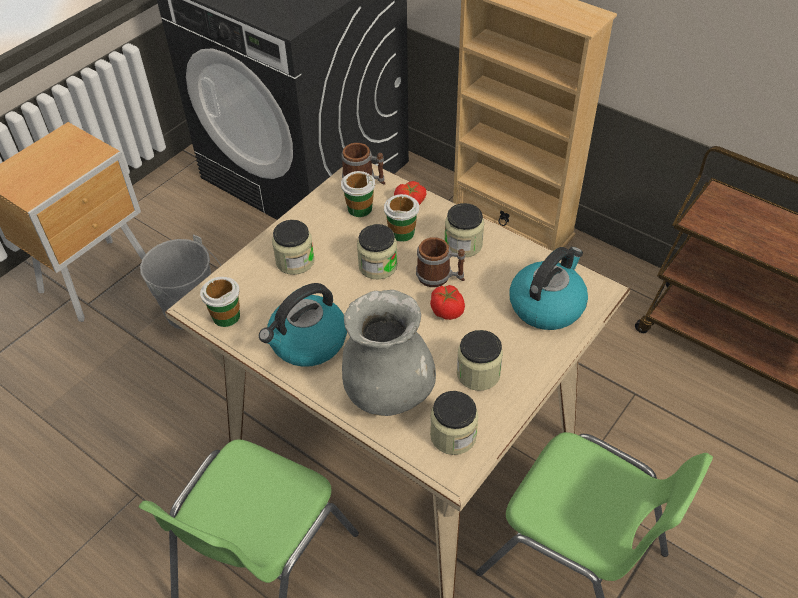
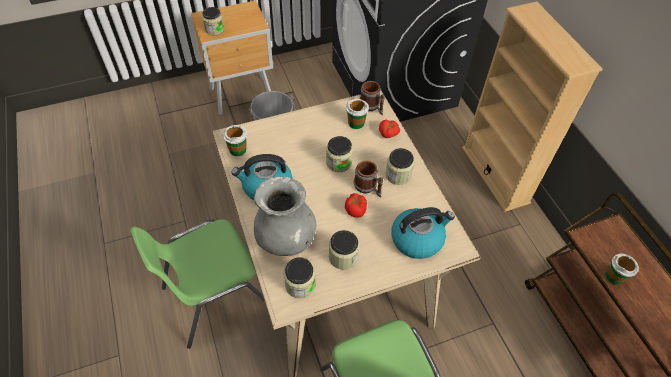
camera: 30 degrees right, 5 degrees up
(295, 261) = (296, 136): jar -> jar (214, 29)
(402, 232) = (368, 149): cup -> cup (614, 276)

